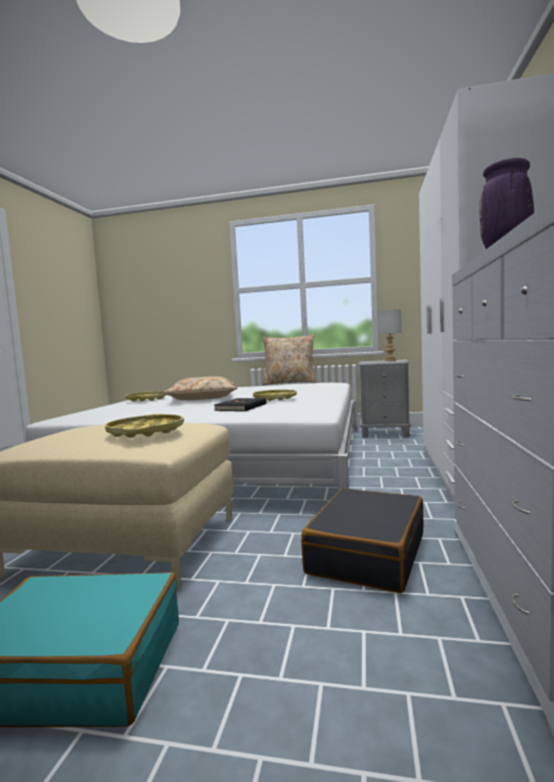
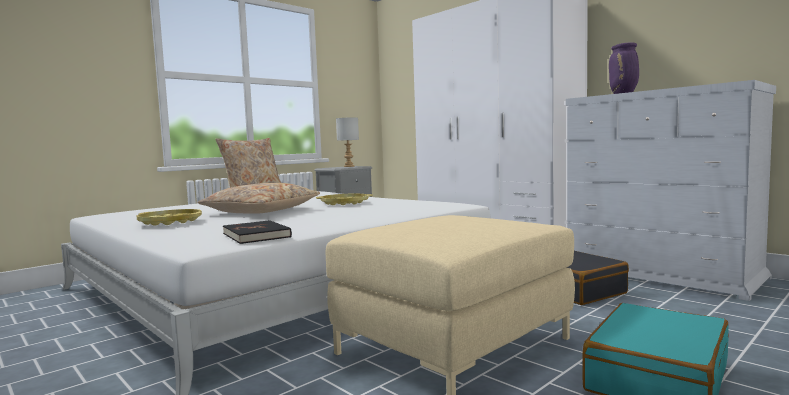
camera: 55 degrees left, 0 degrees up
(146, 432) = (485, 218): yellow tray -> none
(241, 407) = (365, 209): black book -> black book (256, 235)

